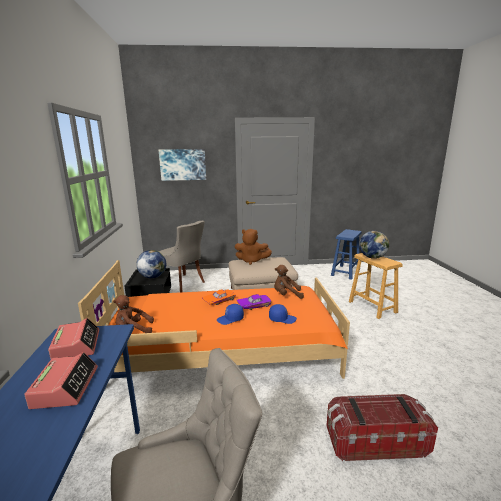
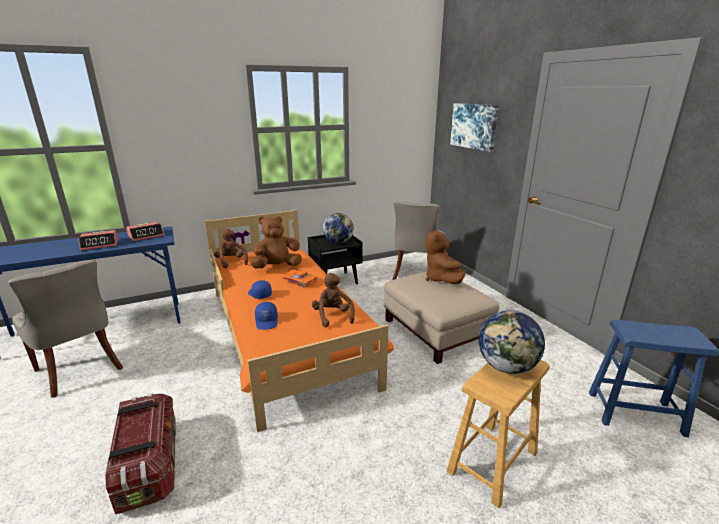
camera: 70 degrees right, 5 degrees up
(177, 307) = (277, 267): none -> brown plush toy
(253, 305) = (296, 300): purple toy car -> none

